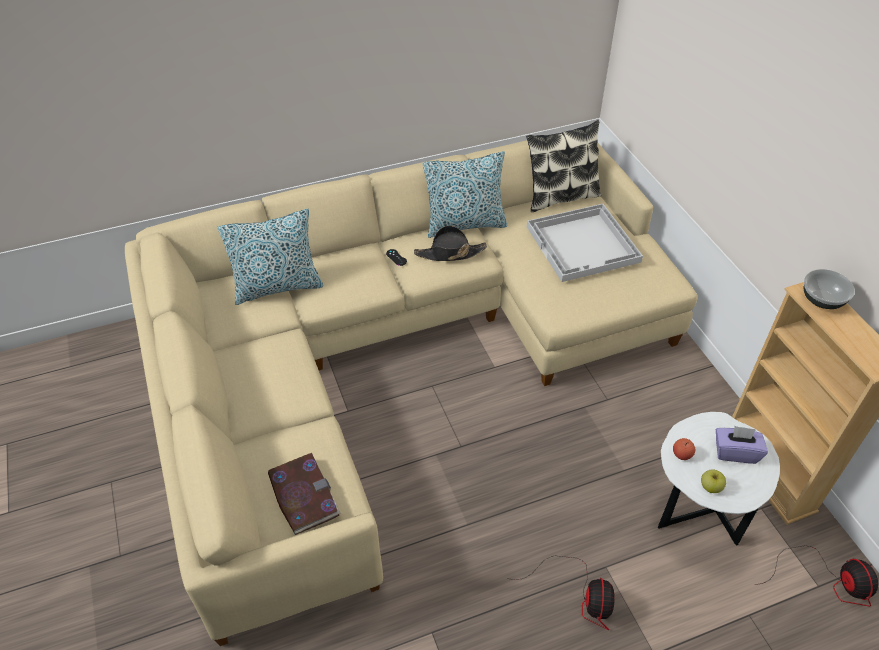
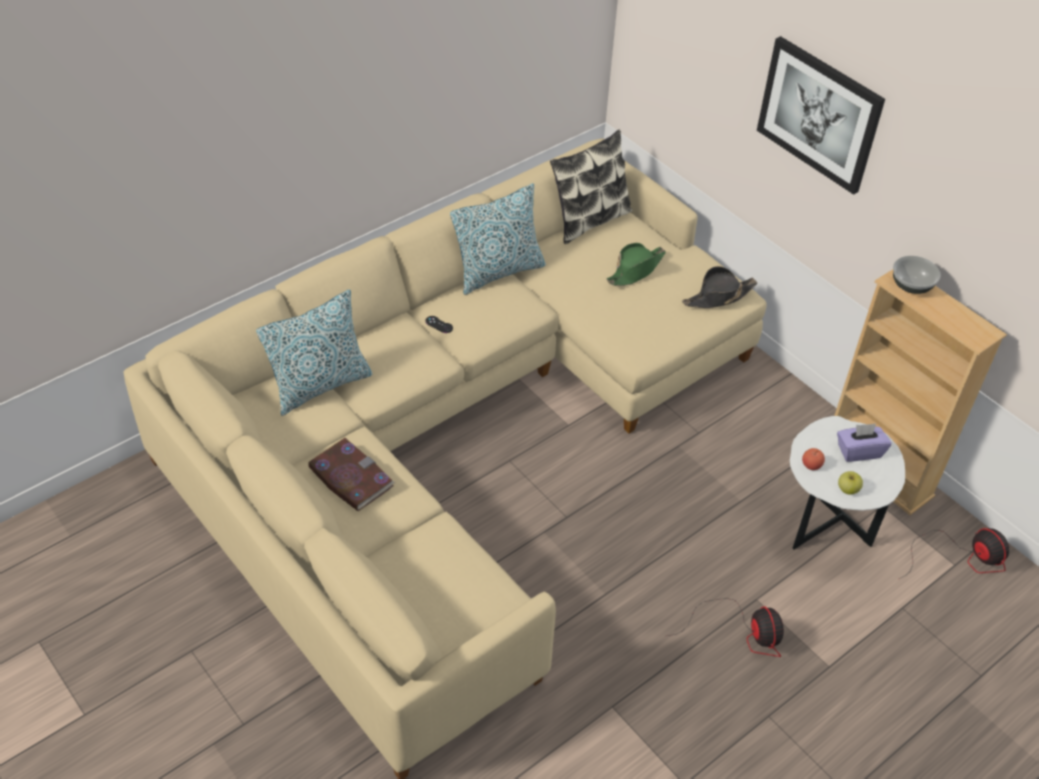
camera: 20 degrees left, 0 degrees up
(303, 495) = (457, 596): book -> book (350, 477)
(450, 253) = (496, 308): black hat -> black hat (718, 297)
(584, 244) = (636, 270): white tray -> green hat
(767, 118) = (819, 114): none -> picture

